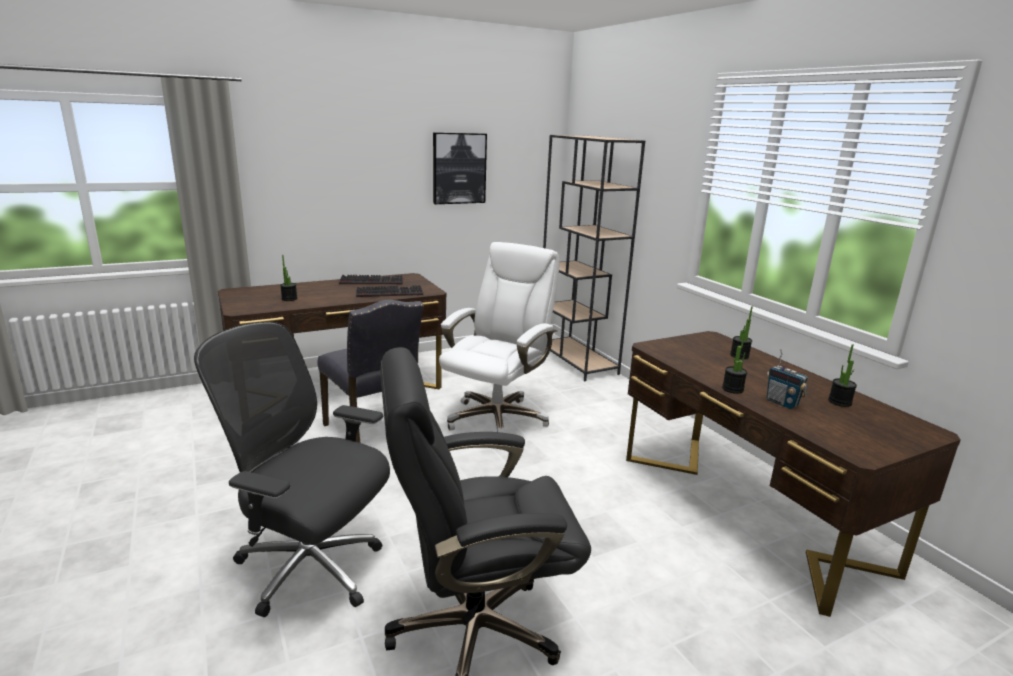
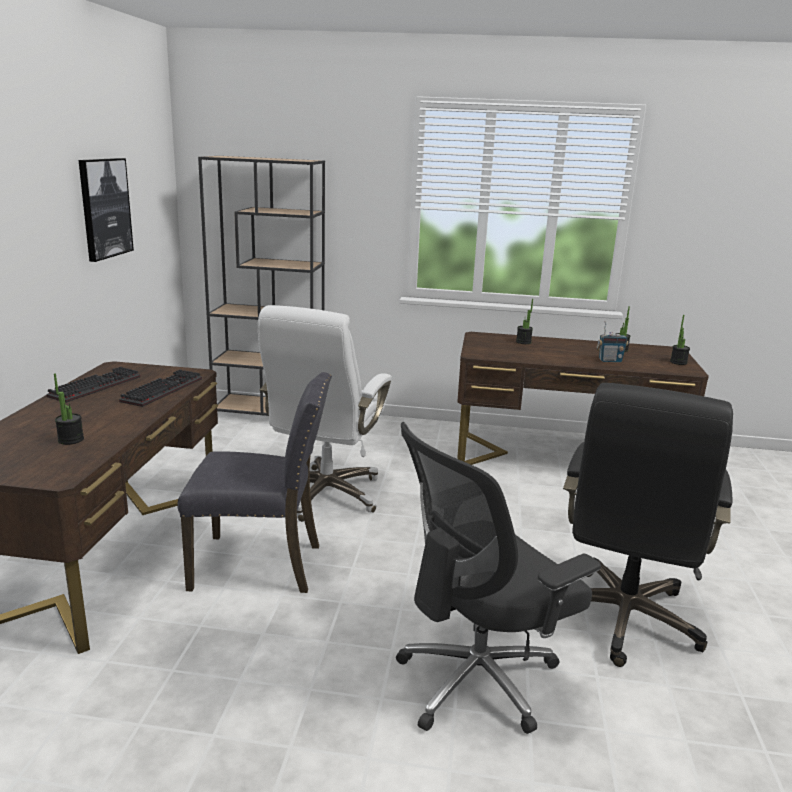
camera: 55 degrees left, 0 degrees up
(496, 421) = (327, 492): white office chair -> white office chair turned 135 degrees counterclockwise
(732, 389) = (577, 362): potted plant -> potted plant (678, 362)

